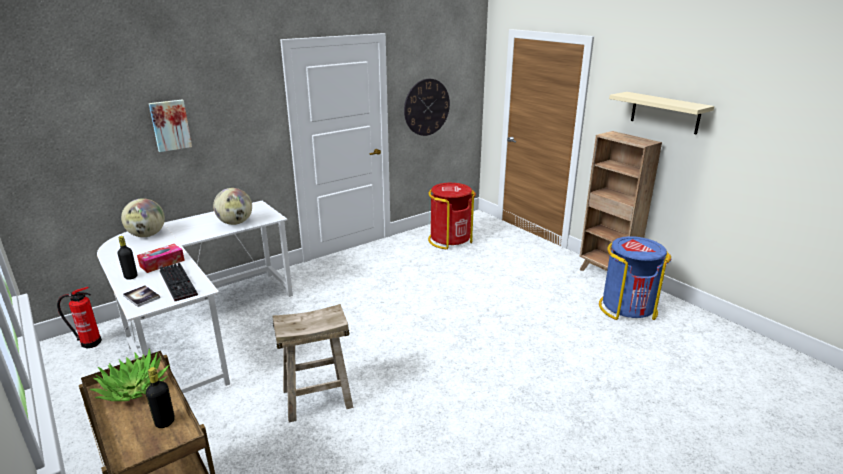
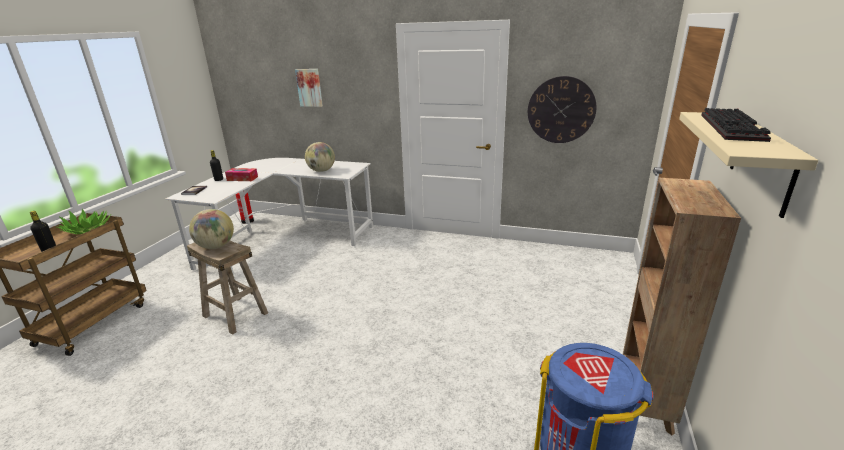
camera: 55 degrees right, 0 degrees up
(147, 235) = (278, 162): globe -> globe (216, 246)
(180, 283) = (218, 191): keyboard -> keyboard (734, 128)
(449, 240) = (540, 265): red trash can -> none

